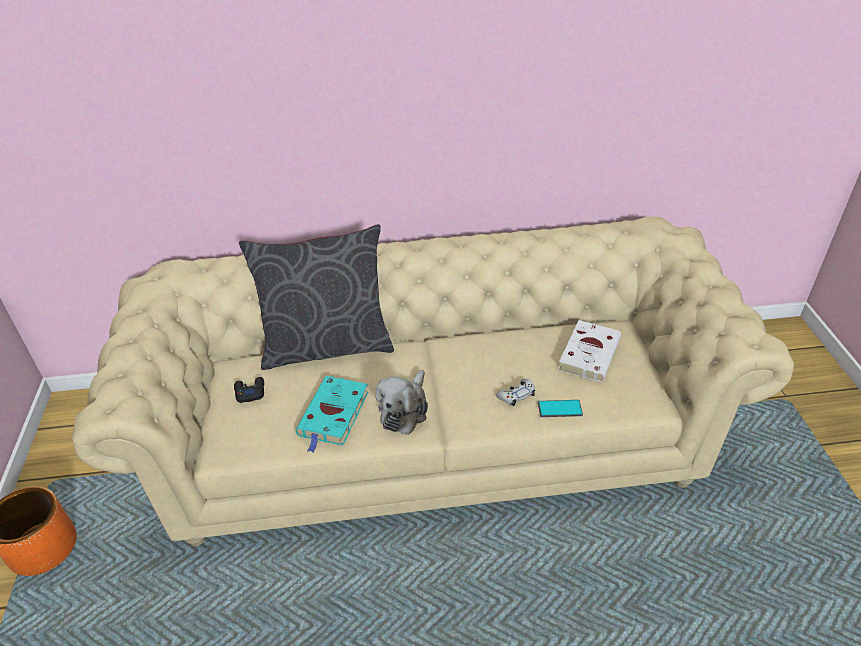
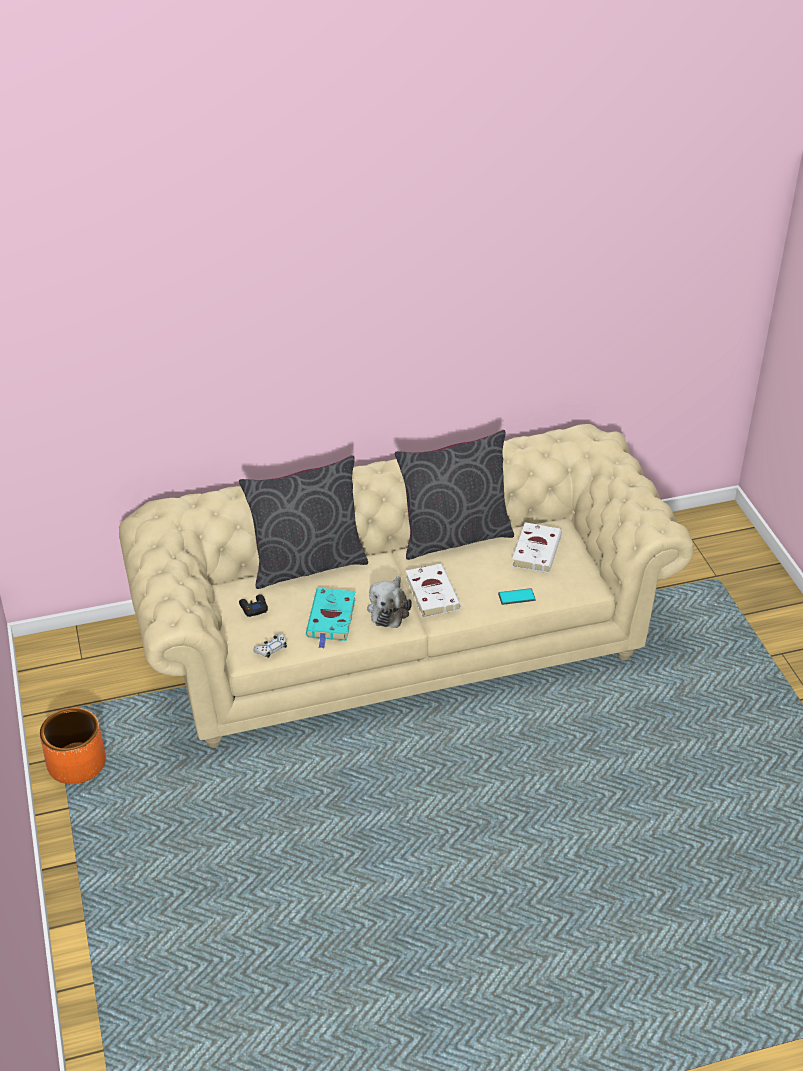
camera: 10 degrees left, 0 degrees up
(458, 393) = (431, 592): none -> white book
(497, 329) = (454, 536): none -> grey pillow
(516, 395) = (480, 589): white game controller -> white game controller (271, 648)

